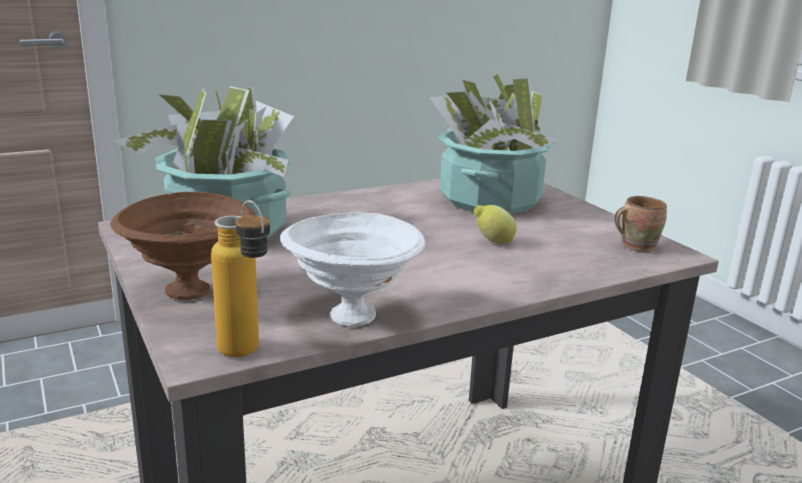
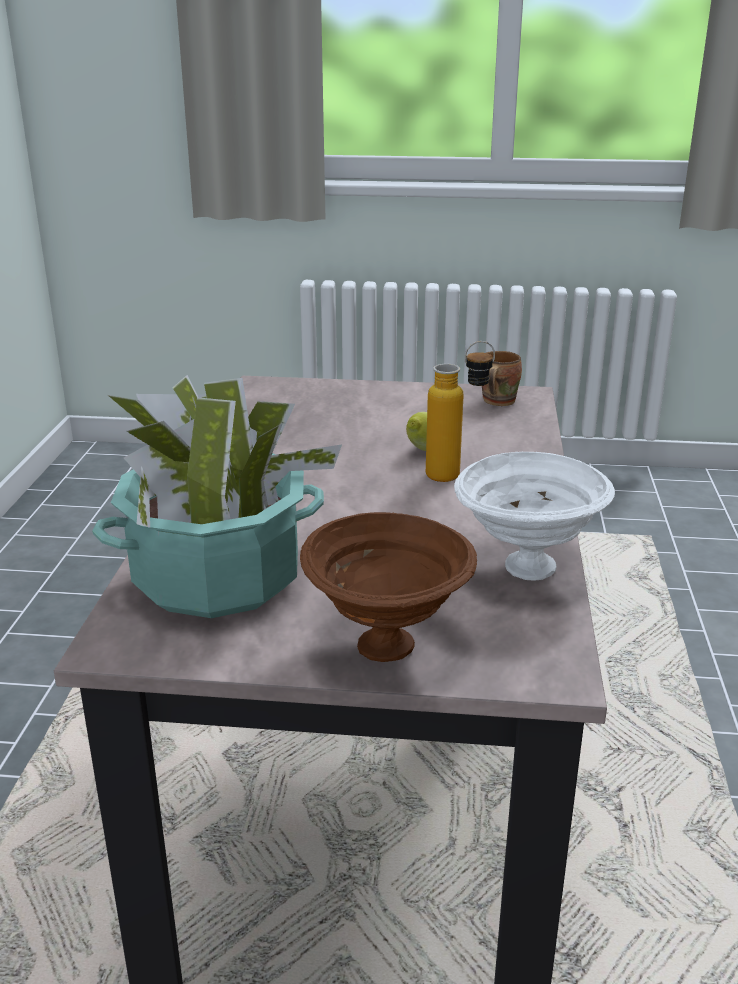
camera: 55 degrees left, 5 degrees up
(247, 355) = (573, 645): bottle -> bottle (456, 475)
(489, 200) = (316, 416): potted plant -> none

